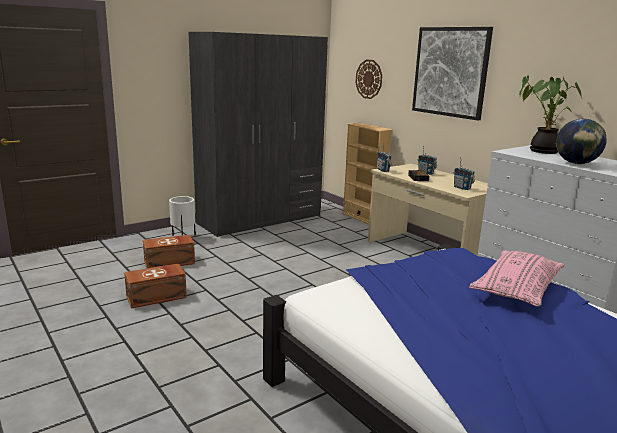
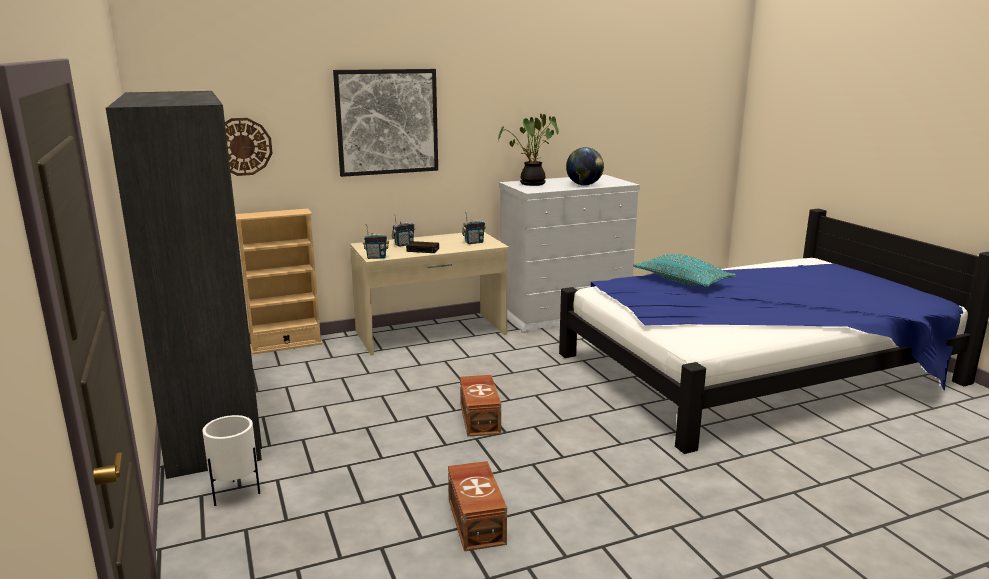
camera: 75 degrees left, 0 degrees up
(170, 262) = (348, 508): brown storage box -> brown storage box (480, 418)
(516, 289) = (682, 281): pink pillow -> turquoise pillow

